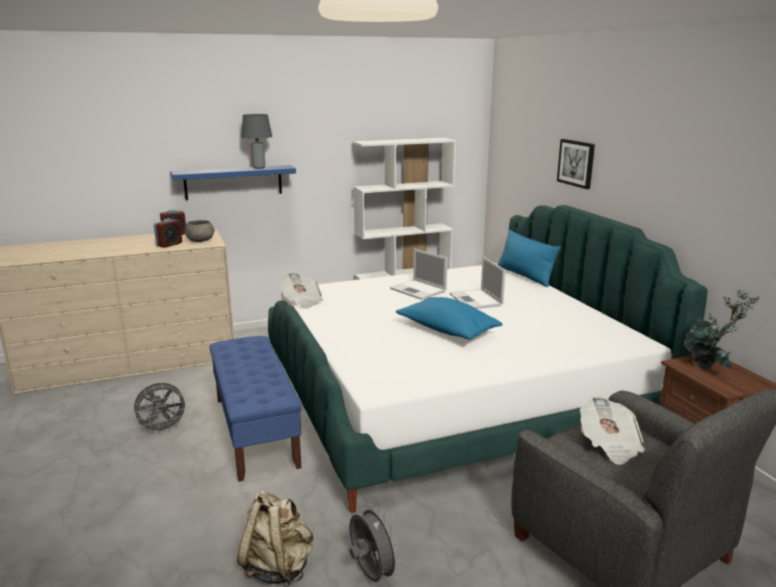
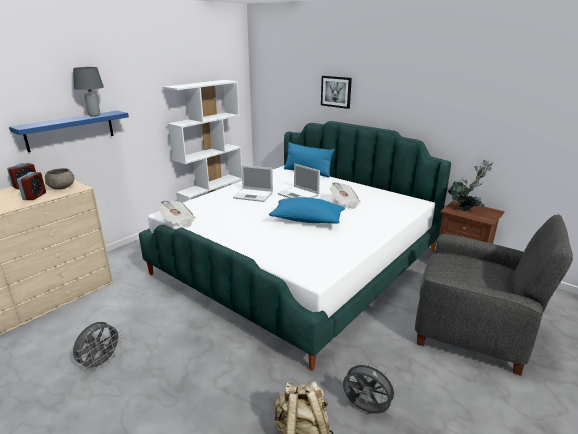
camera: 30 degrees left, 5 degrees up
(256, 431) = (185, 335): blue bench -> none
(609, 445) = (465, 270): newspaper -> newspaper (344, 203)

